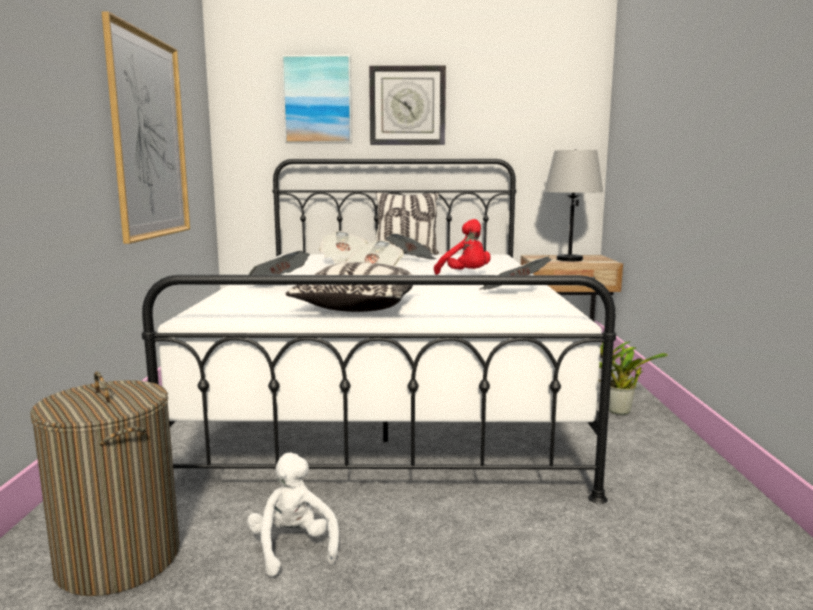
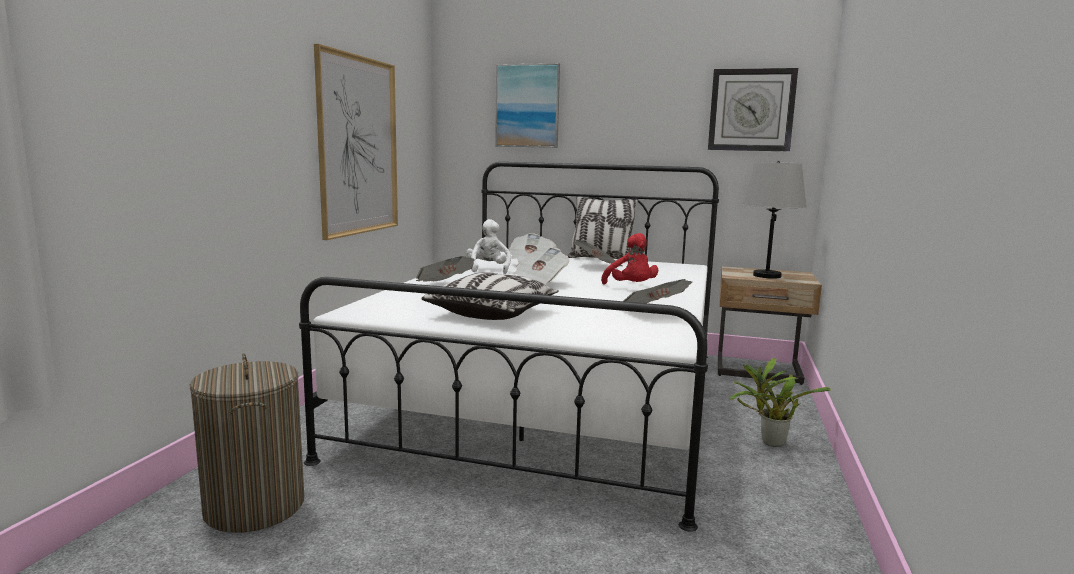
camera: 15 degrees right, 0 degrees up
(293, 548) = (388, 522): white plush toy -> white plush toy (488, 269)
(407, 106) = (612, 112): wall clock -> wall clock (751, 110)

